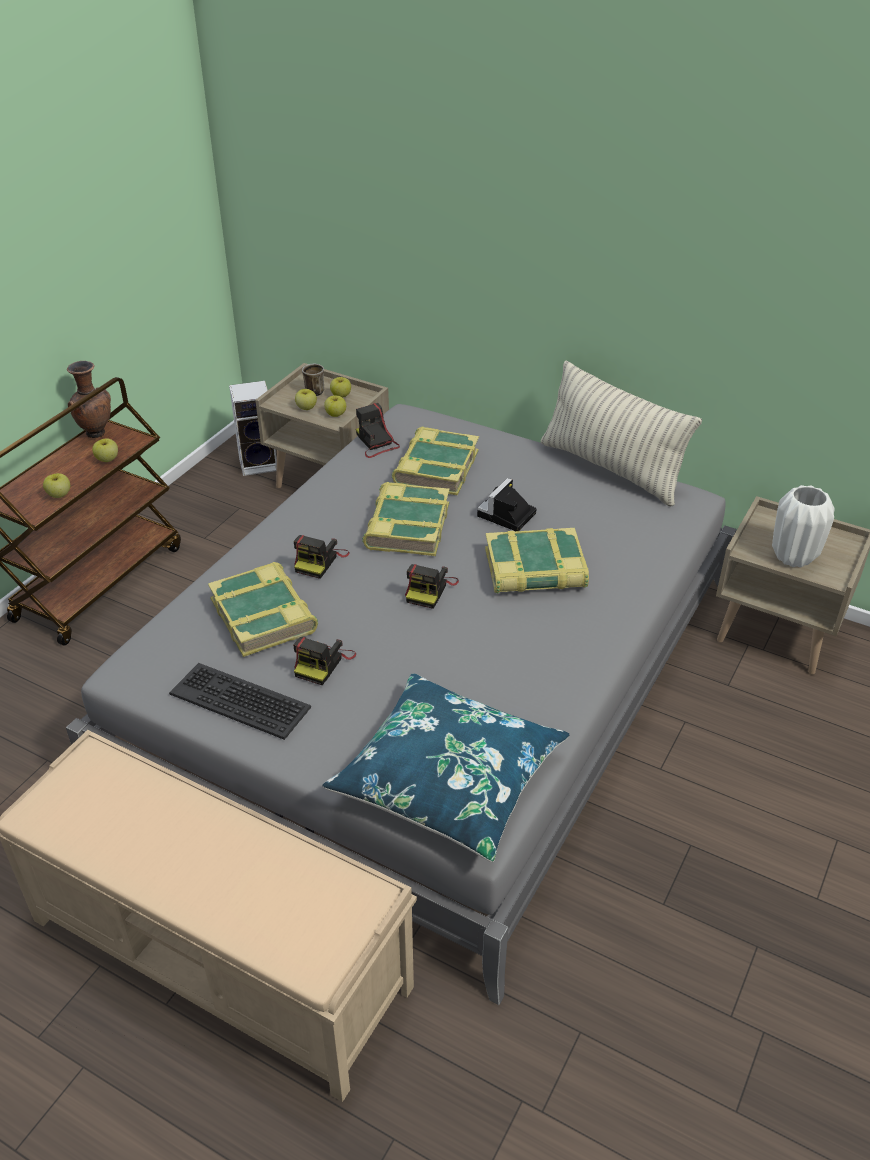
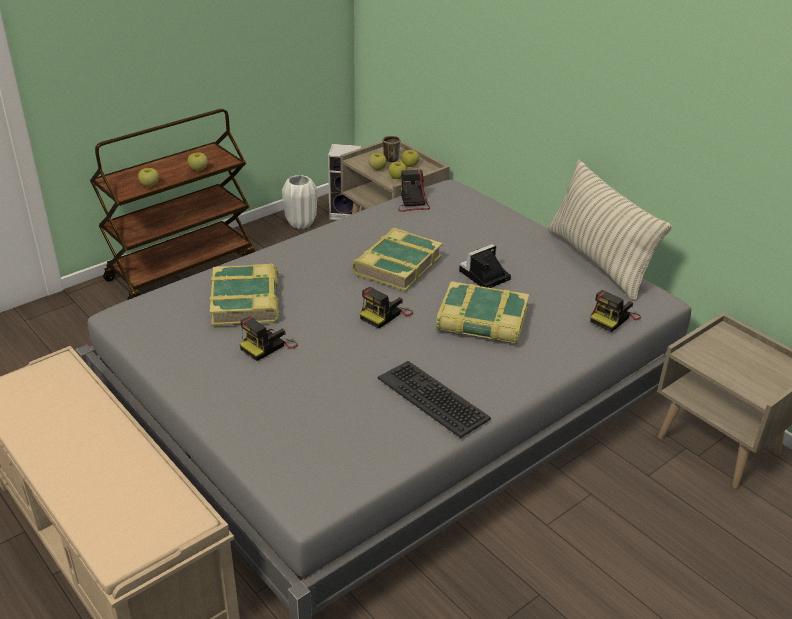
camera: 20 degrees right, 5 degrees down
(96, 433) = (202, 150): brown vase -> none
(241, 700) = (190, 355): keyboard -> keyboard (433, 398)
(320, 561) = (313, 274): camera -> camera (613, 318)
(435, 468) = (448, 229): book -> none
(448, 778) = (311, 455): blue pillow -> none
(794, 557) = (731, 369): white vase -> white vase (301, 224)

